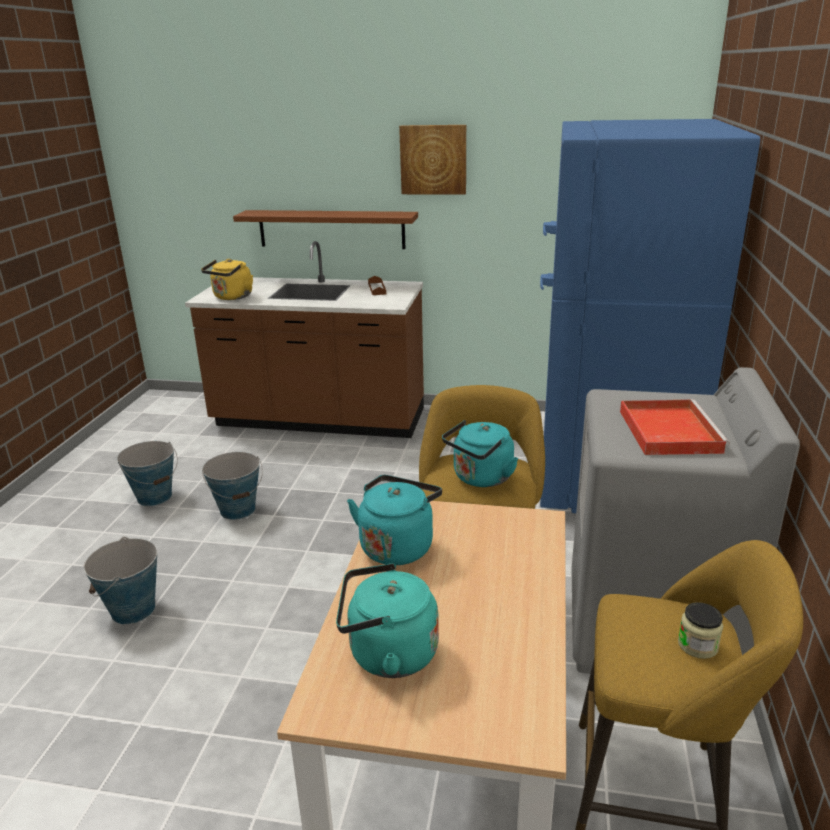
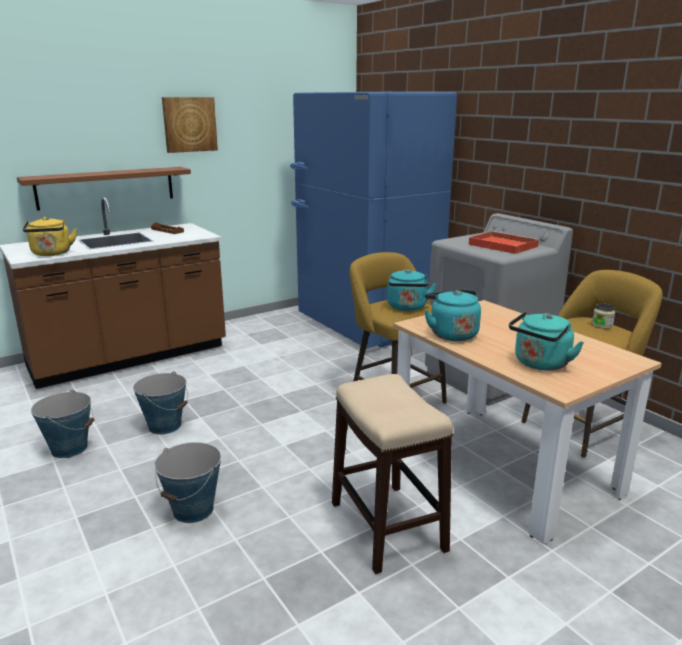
camera: 45 degrees left, 5 degrees down
(223, 742) = (386, 525): none -> stool

